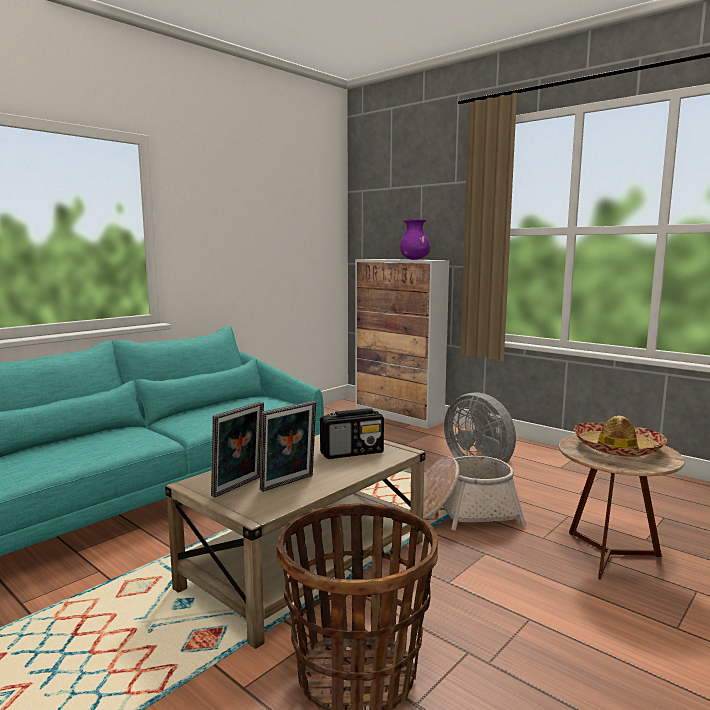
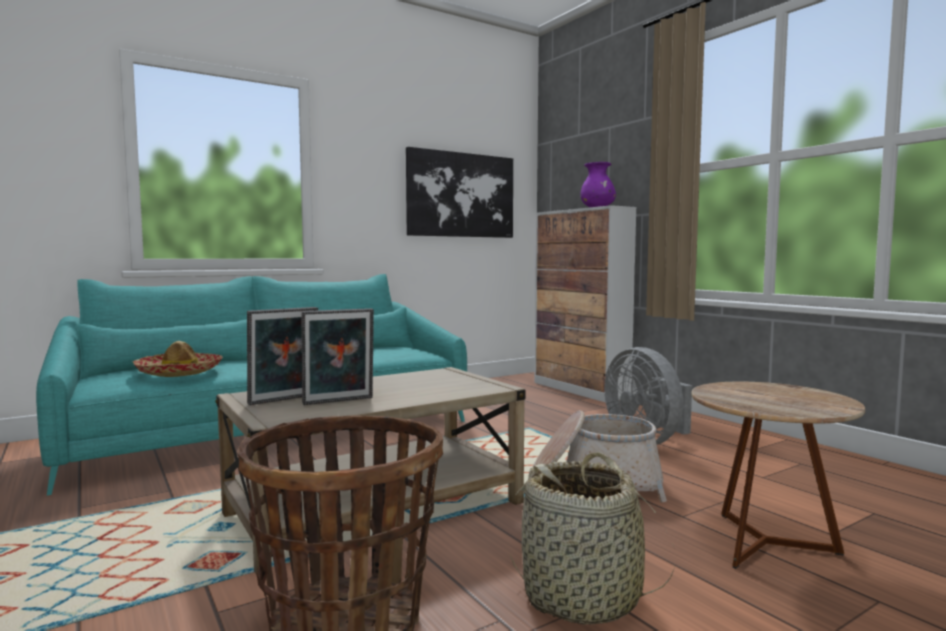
camera: 15 degrees right, 5 degrees down
(286, 242) = (461, 195): none -> picture
(352, 453) = (439, 385): radio -> none
(513, 621) = (582, 596): none -> basket
(617, 448) = (773, 395): hat -> hat (179, 372)

